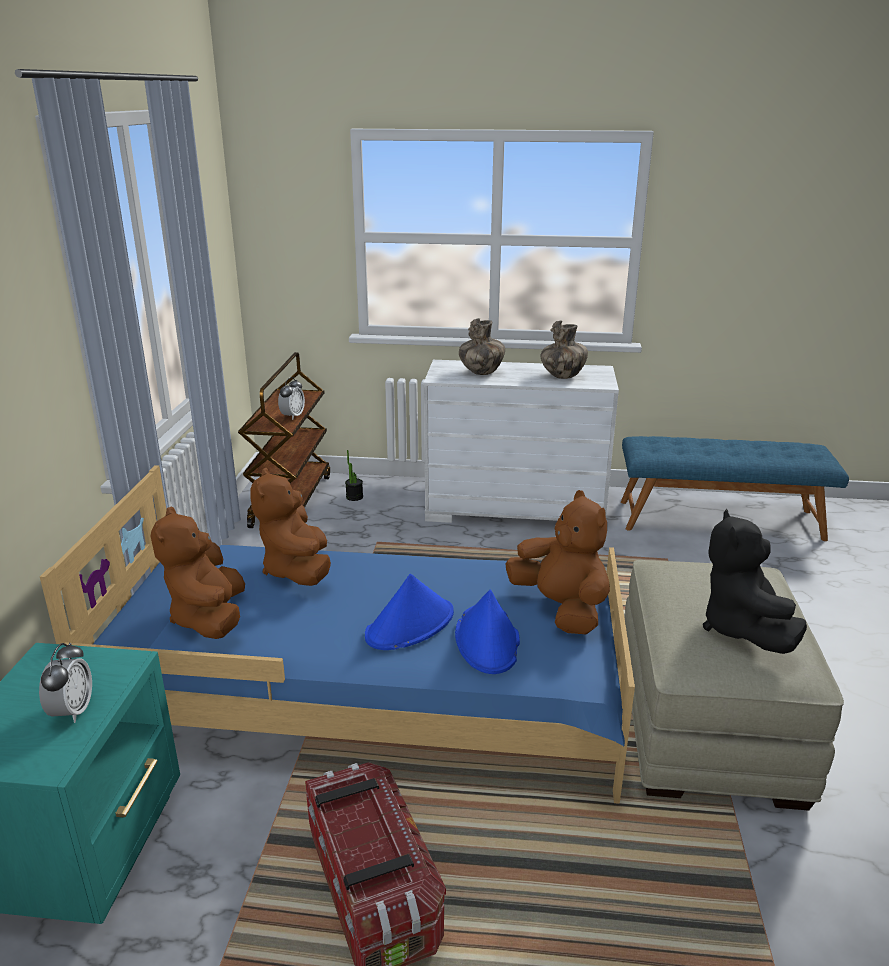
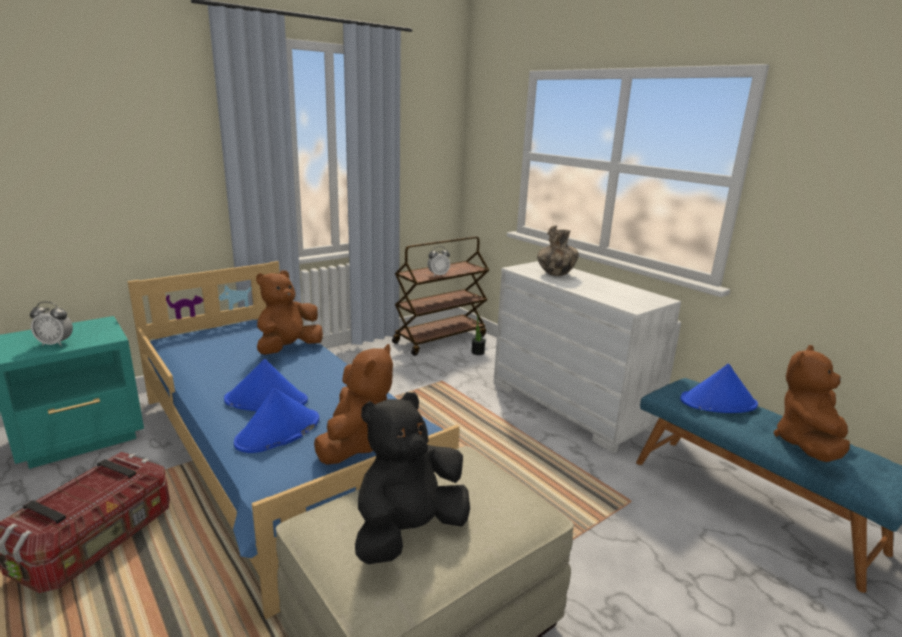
camera: 45 degrees right, 5 degrees down
(72, 711) = (55, 343): alarm clock -> alarm clock turned 45 degrees clockwise
(209, 618) = (210, 349): brown plush toy -> brown plush toy (808, 445)
(563, 376) = (613, 293): vase -> none
(682, 446) = (718, 403): none -> blue hat

